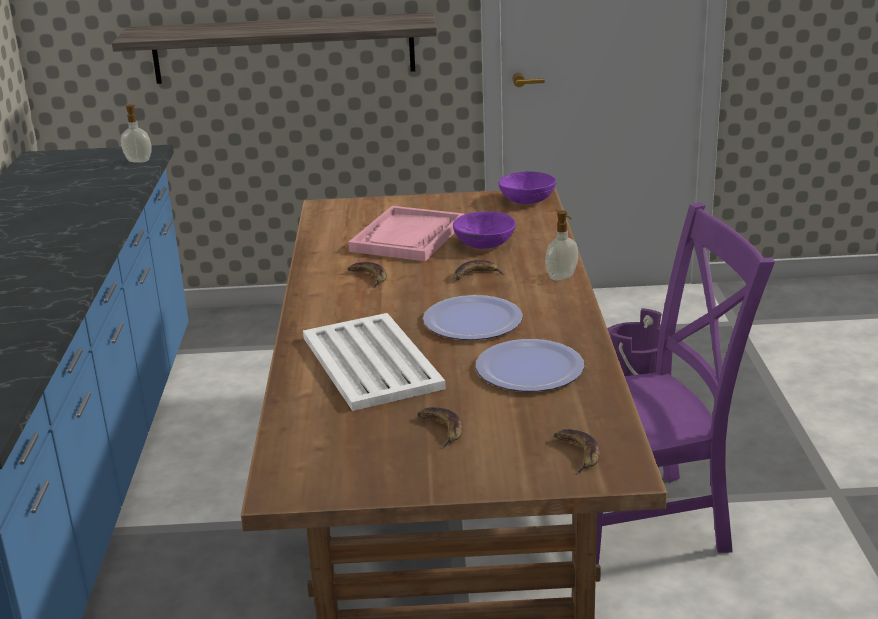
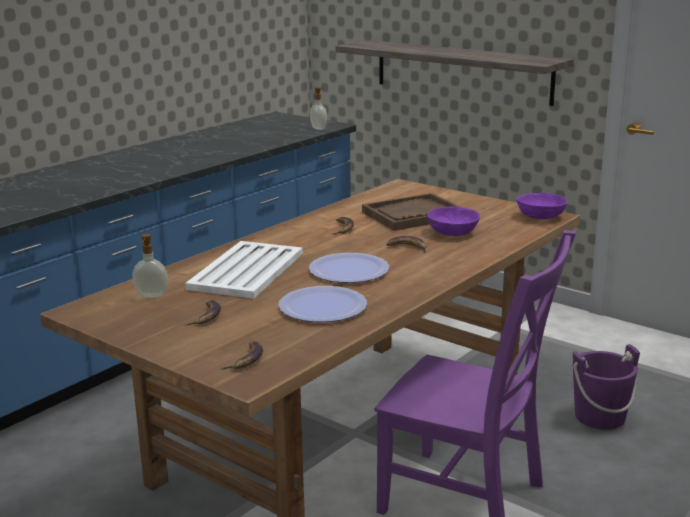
camera: 40 degrees right, 5 degrees down
(408, 237) = (413, 215): pink tray -> brown tray
(562, 277) = (459, 266): soap dispenser -> soap dispenser (151, 296)

